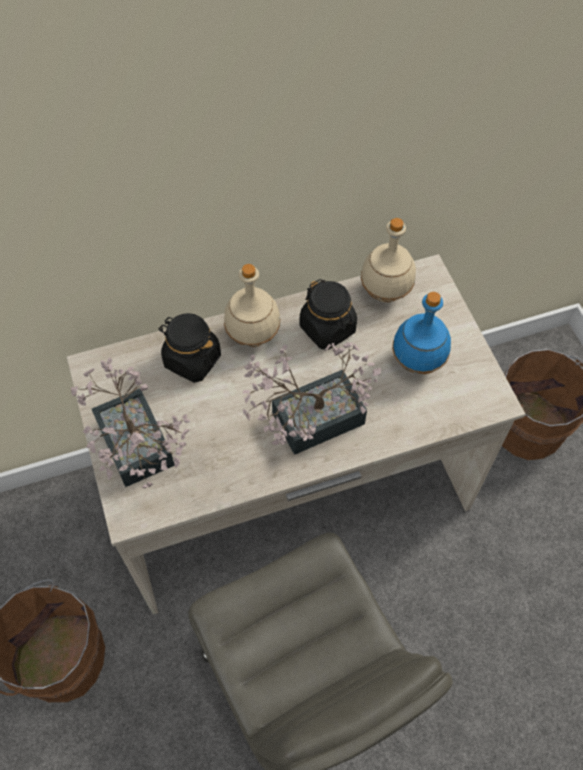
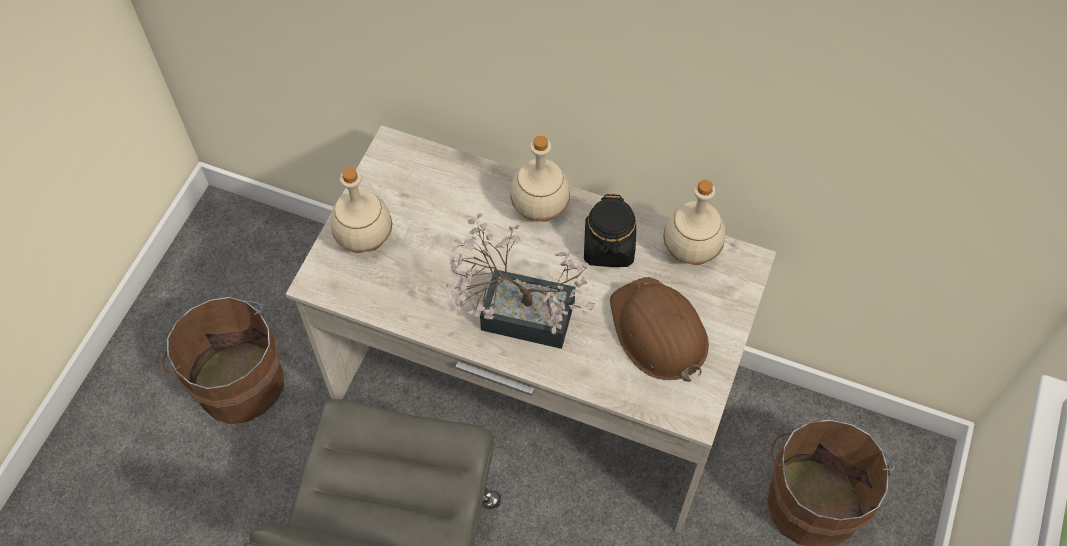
camera: 40 degrees right, 0 degrees up
(138, 453) = (365, 240): potted plant -> beige bottle
(192, 360) = (472, 195): black jar -> none
(417, 363) = (658, 332): blue bottle -> brown hard hat

